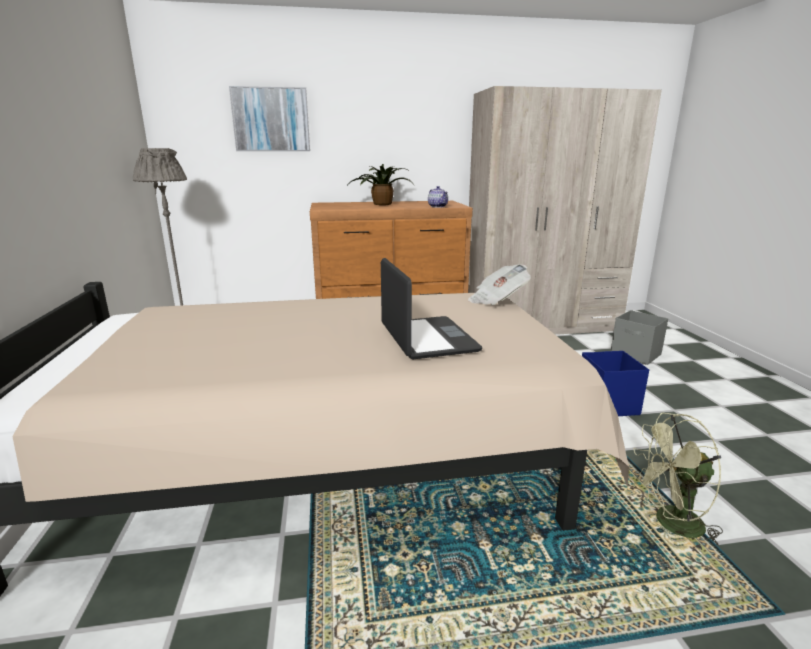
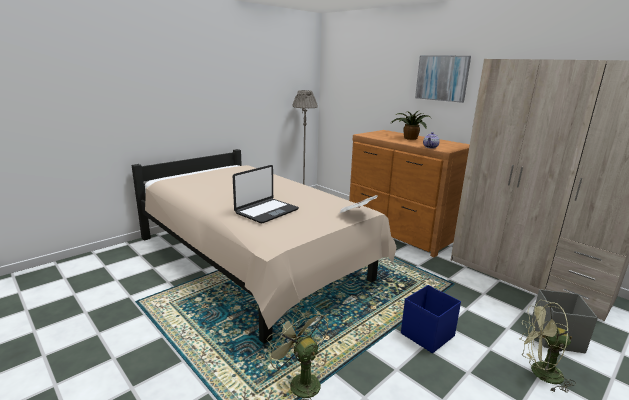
camera: 55 degrees right, 0 degrees up
(271, 120) = (371, 76): picture -> picture (442, 78)
(682, 381) = (539, 373): none -> green fan

